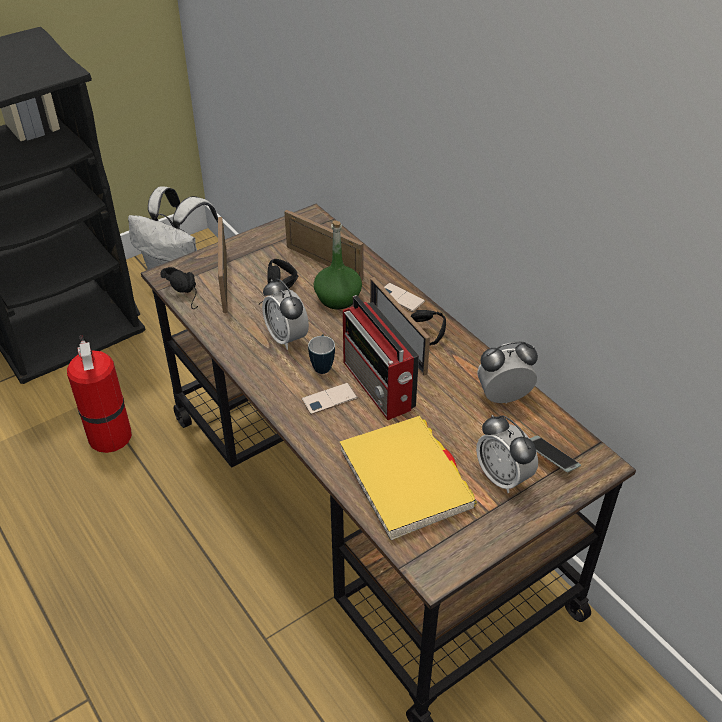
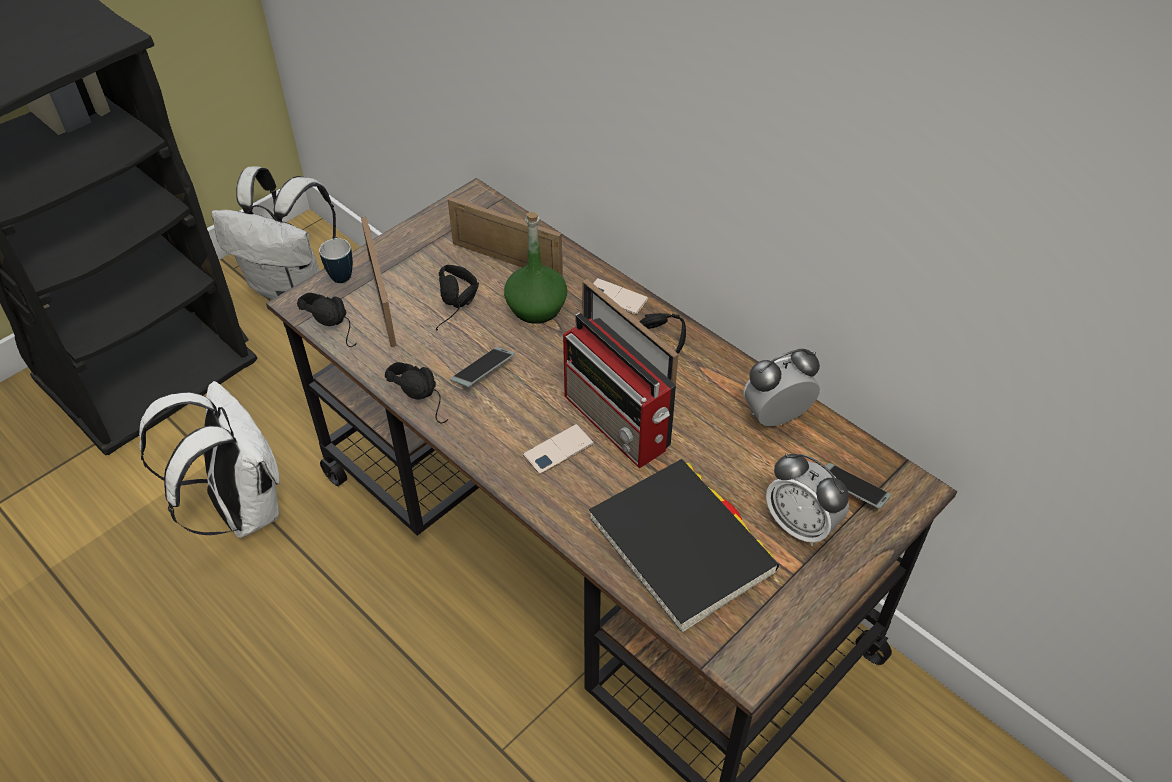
camera: 10 degrees left, 5 degrees up
(109, 434) = (240, 508): fire extinguisher -> white backpack
(240, 350) = (426, 397): none -> black headphones
(286, 338) = (483, 371): alarm clock -> phone
(322, 365) = (538, 404): mug -> mug (341, 273)
(406, 479) = (681, 546): yellow book -> black book

